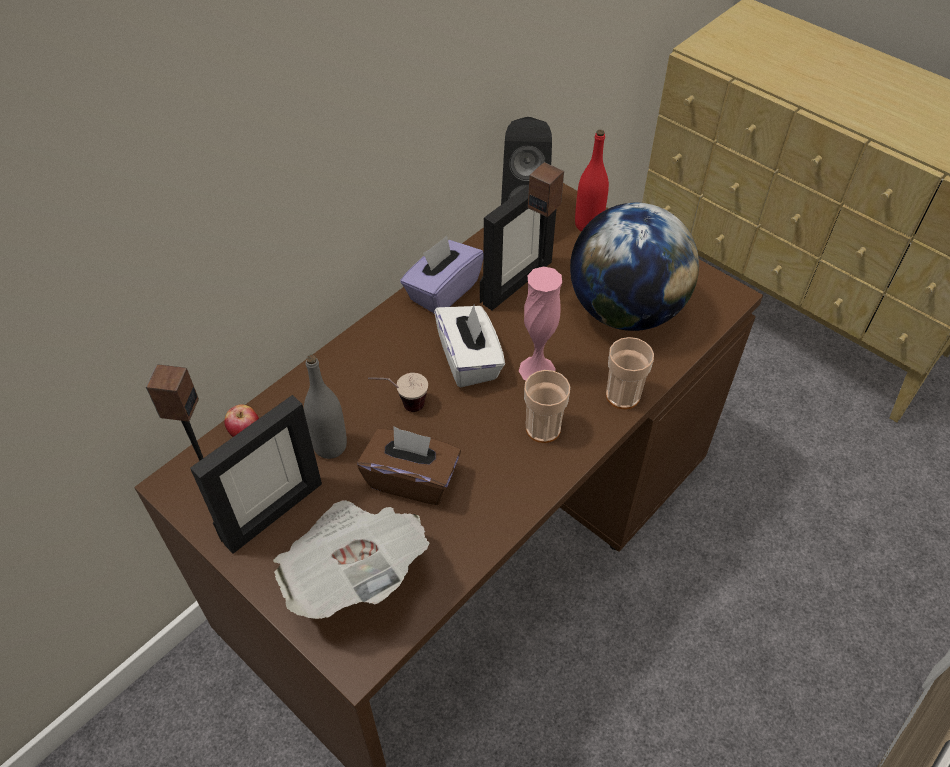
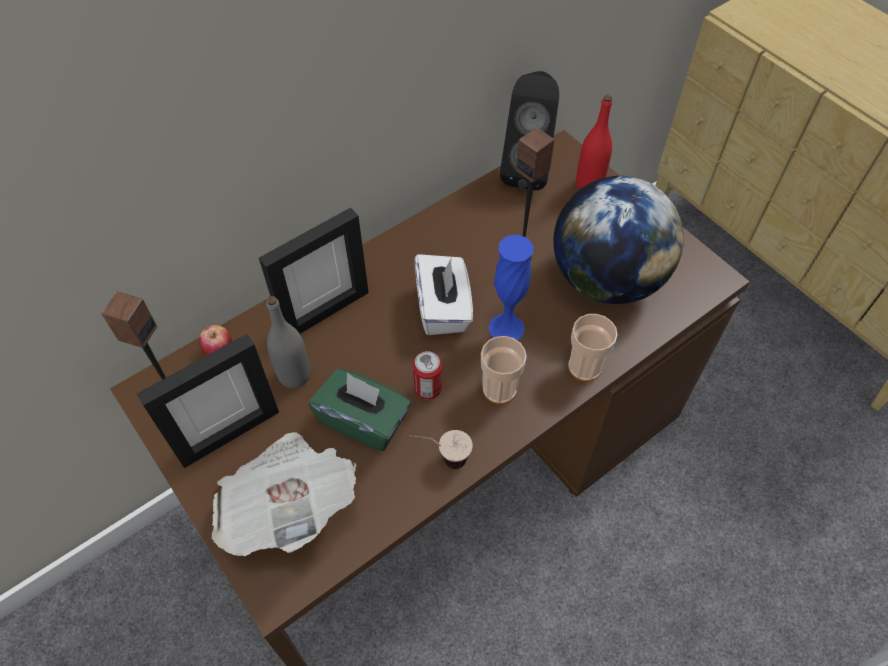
camera: 10 degrees right, 5 degrees up
(401, 406) = (368, 345): cup -> cup (441, 459)
(412, 479) = (364, 421): brown tissue box -> green tissue box
(442, 291) = (432, 234): purple tissue box -> none
(471, 439) = (428, 389): none -> can
(516, 282) = (505, 234): picture frame -> picture frame (324, 310)
(537, 369) = (506, 328): pink vase -> blue vase

